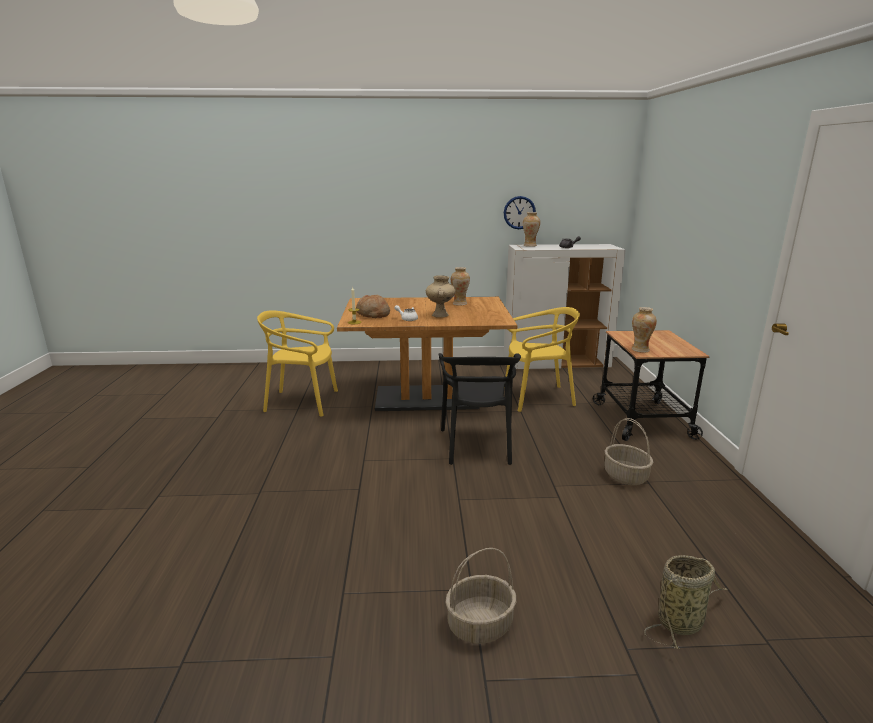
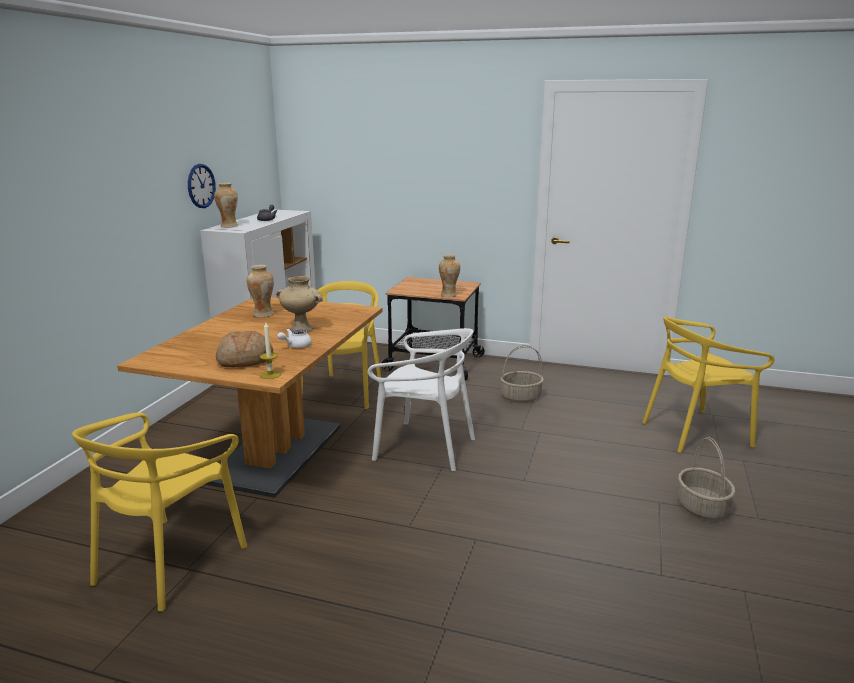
camera: 70 degrees left, 0 degrees up
(477, 445) = (424, 447): black chair -> white chair
(681, 621) = (695, 432): basket -> yellow chair

